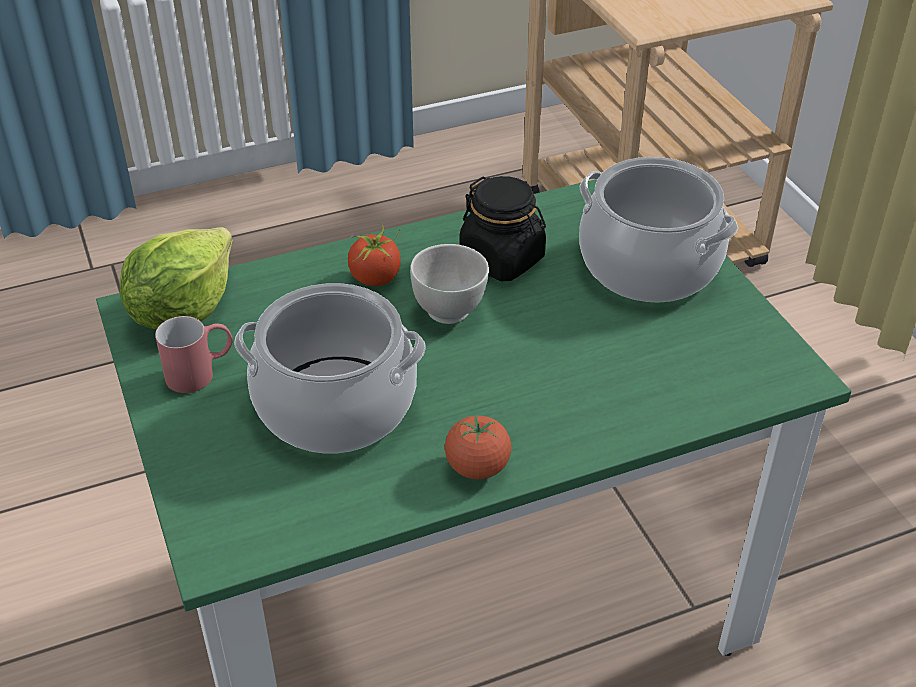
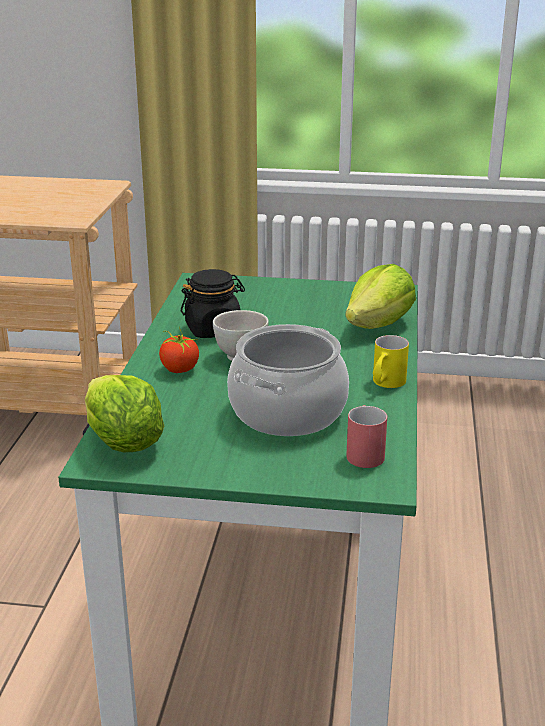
camera: 60 degrees left, 15 degrees down
(201, 372) = (201, 450): red mug -> red mug (364, 452)
(477, 468) = (385, 384): tomato -> yellow mug
(650, 265) = (270, 296): cooking pot -> none
(659, 399) = (379, 325): none -> lettuce

